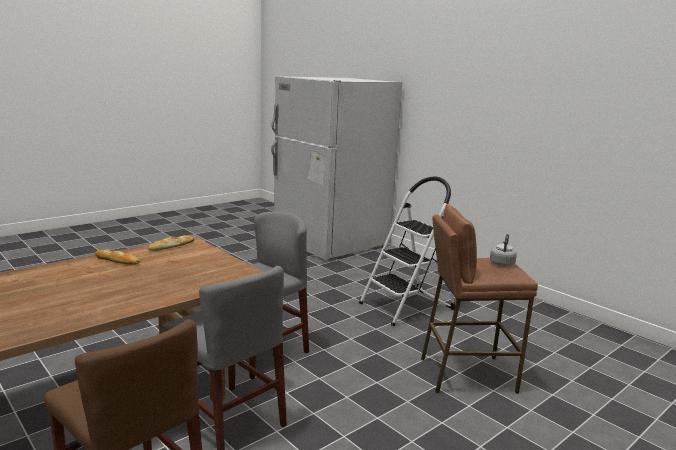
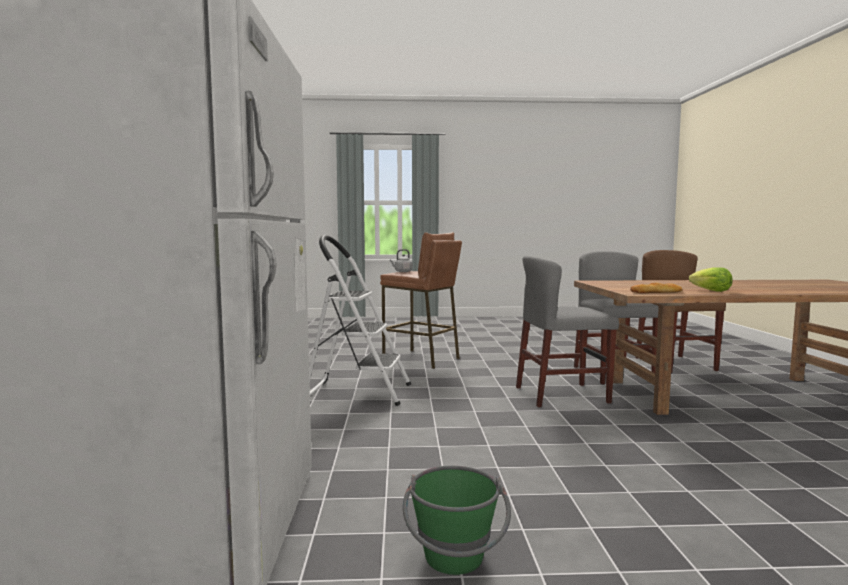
camera: 140 degrees left, 10 degrees down
(117, 260) = (711, 291): bread -> lettuce
(235, 254) = (455, 564): none -> green bucket

